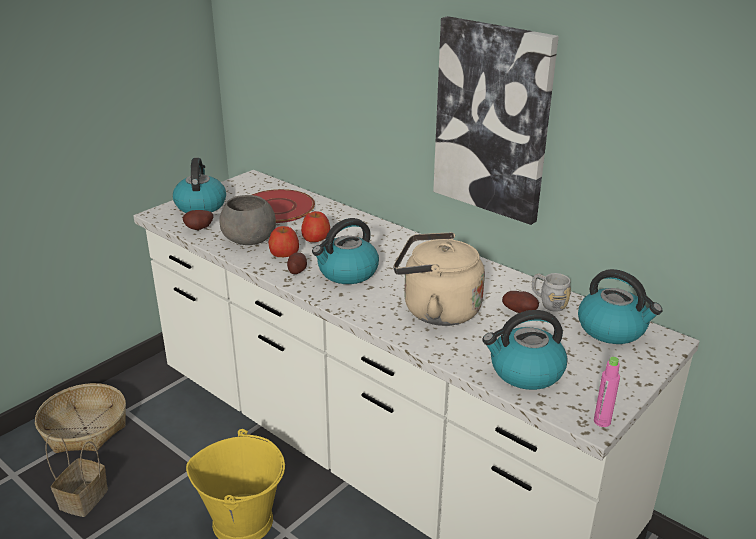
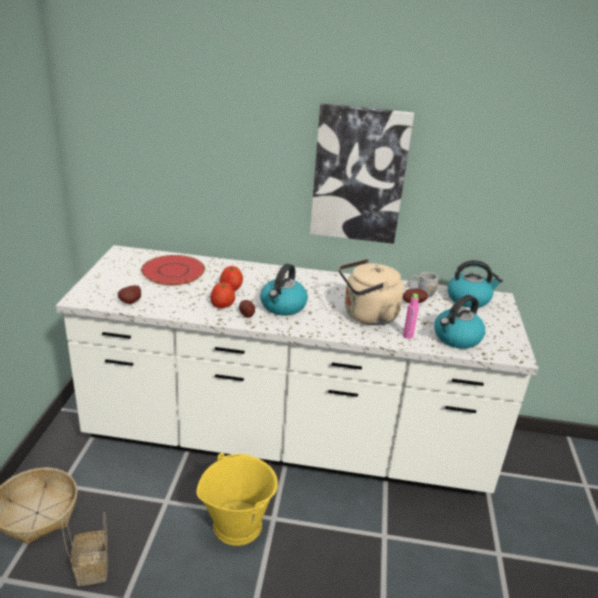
camera: 35 degrees left, 0 degrees up
(200, 205) = (107, 283): kettle -> none
(250, 239) = (183, 300): grey bowl -> none
(602, 421) = (521, 353): pink bottle -> pink bottle (408, 335)

